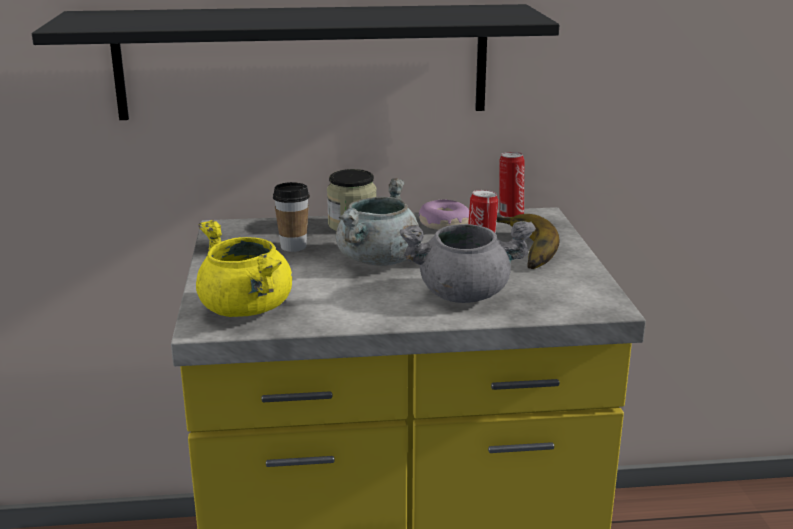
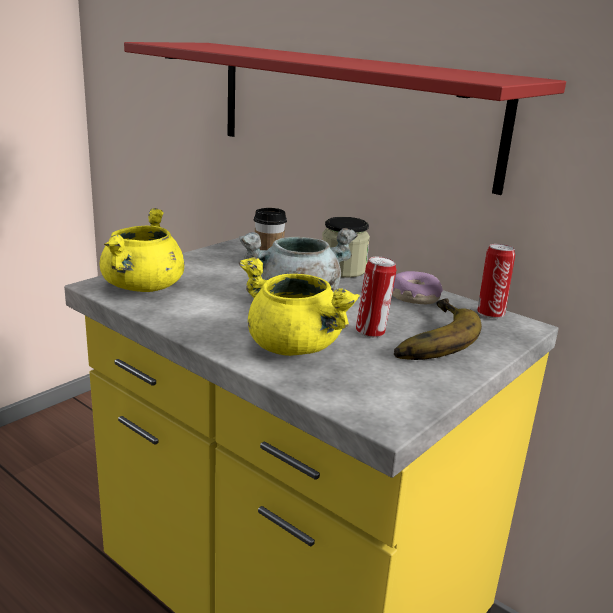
camera: 45 degrees right, 0 degrees up
(303, 62) = (350, 111): black shelf -> red shelf
(464, 294) = (295, 347): grey cooking pot -> yellow cooking pot

